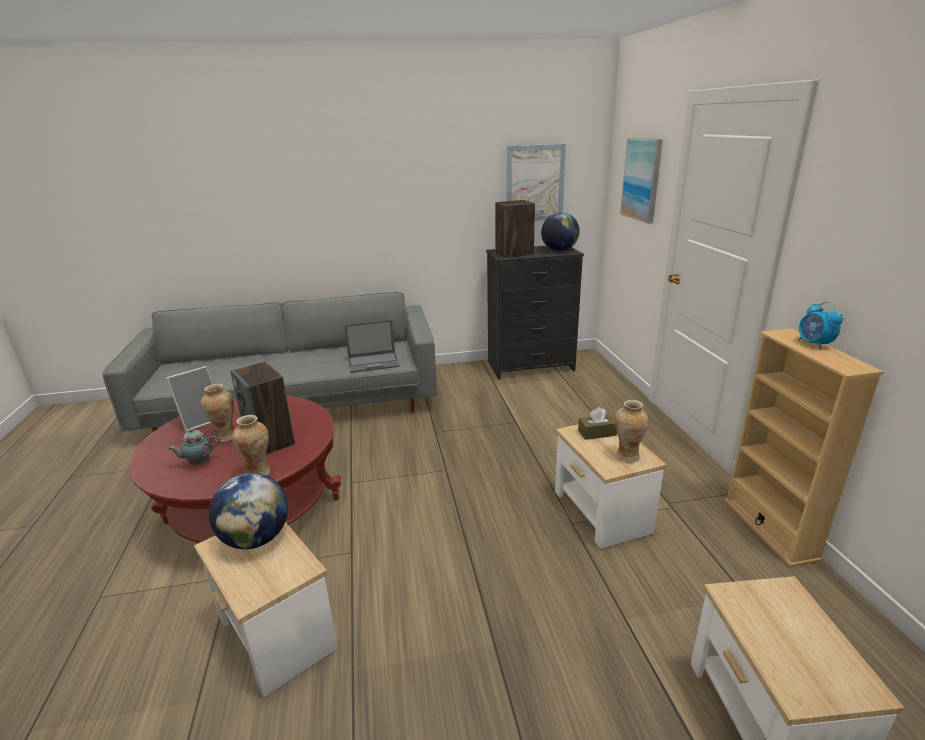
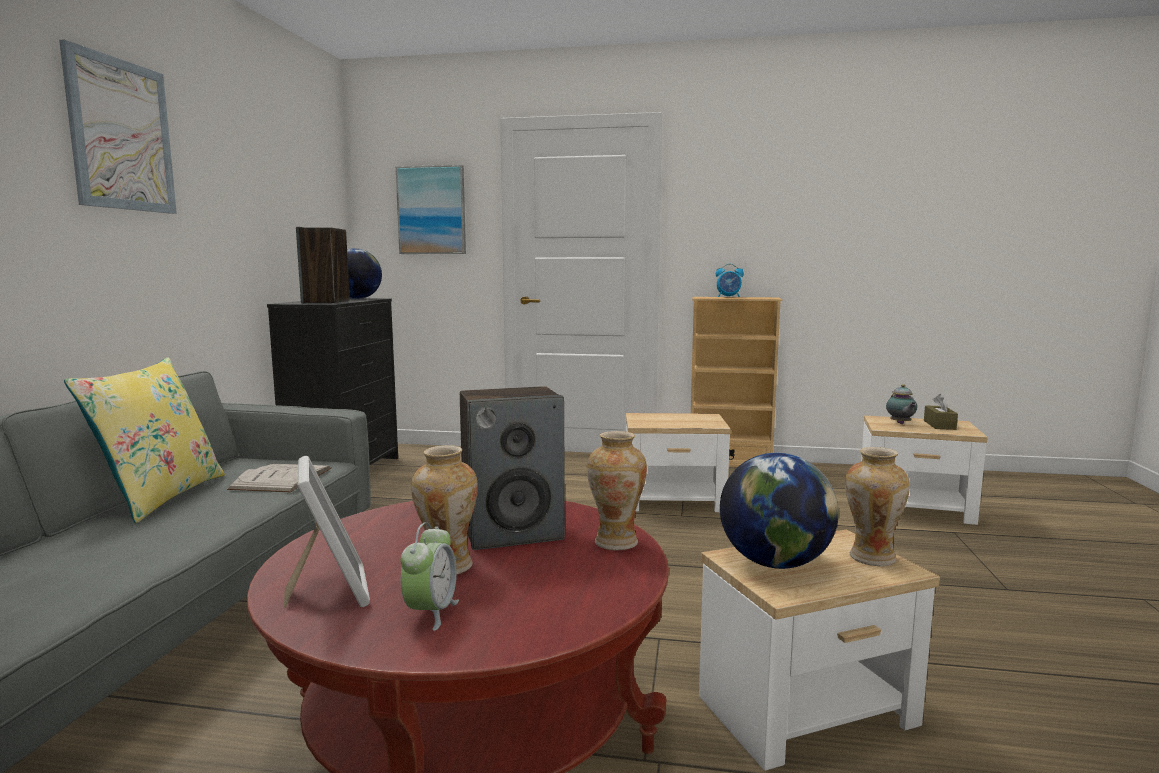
camera: 70 degrees left, 15 degrees down
(178, 446) = (431, 613): none -> alarm clock
(198, 463) = (531, 589): teapot -> teapot (900, 423)
(339, 350) = (160, 497): none -> yellow pillow
(374, 362) = (282, 478): laptop -> white book
(534, 183) = (296, 213): picture -> picture (121, 135)
(597, 433) = (651, 419): brown tissue box -> brown tissue box (939, 425)
(627, 456) = (698, 418): vase -> vase (871, 558)

